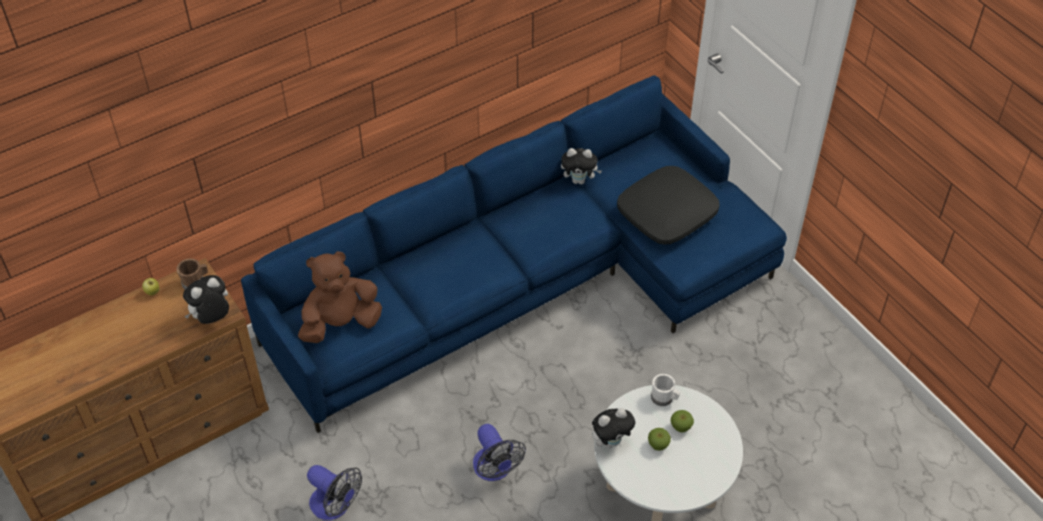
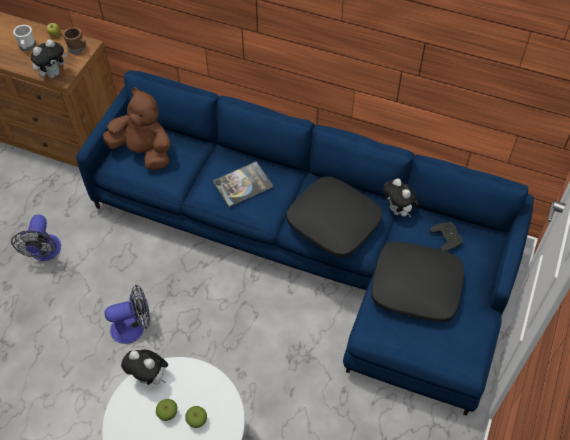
camera: 55 degrees right, 5 degrees up
(212, 318) = (53, 74): plush toy -> plush toy turned 120 degrees clockwise
(454, 268) = (243, 184): none -> book
(495, 470) = (133, 327): fan -> fan turned 135 degrees counterclockwise
(555, 228) = (334, 222): none -> black pillow
(637, 164) = (448, 238): none -> black game controller
(664, 398) = (218, 392): white mug -> white mug (27, 47)

